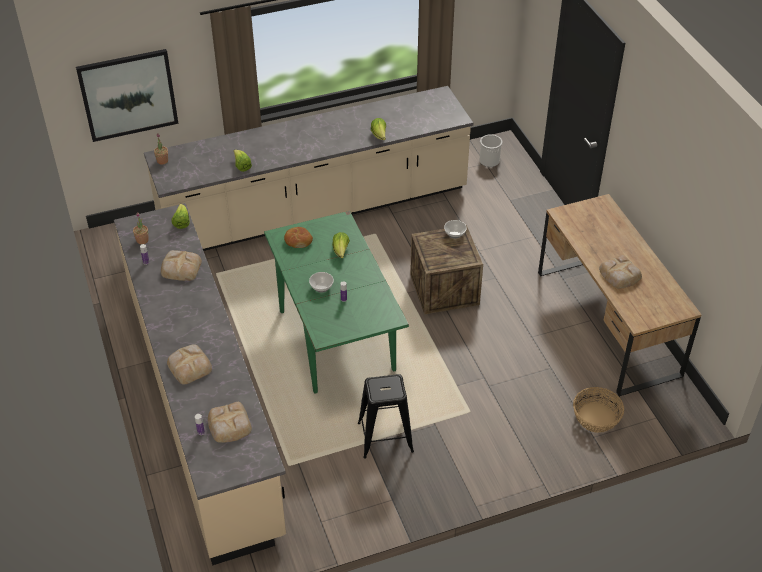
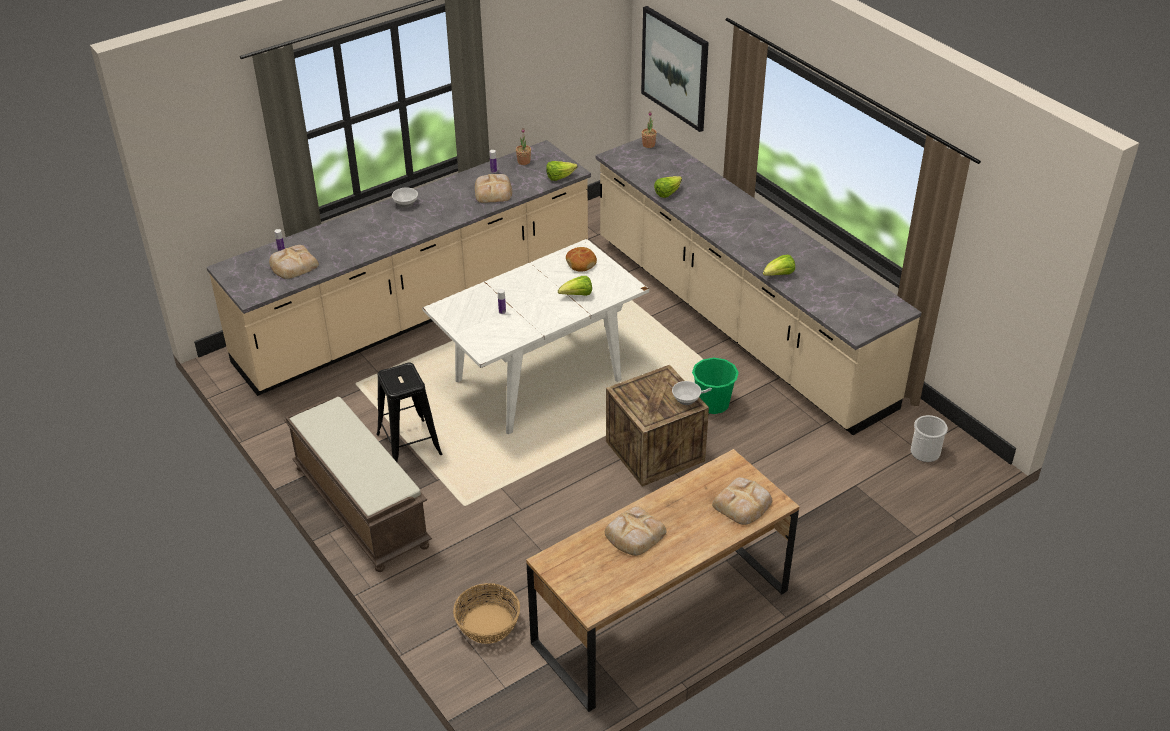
camera: 75 degrees right, 5 degrees down
(190, 366) = (363, 227): bread -> bread (743, 504)
(321, 288) = (514, 293): bowl -> bowl (405, 203)
(336, 339) = (539, 379): green dining table -> white dining table
(403, 247) = (712, 403): none -> green bucket
(451, 481) = (359, 506): none -> brown bench

